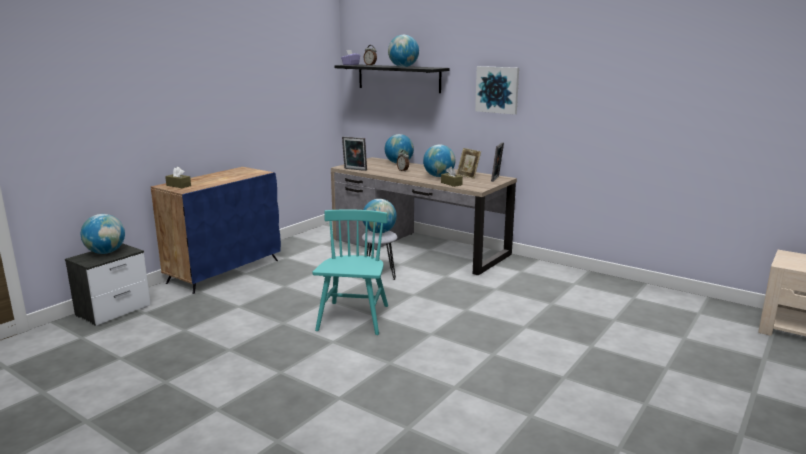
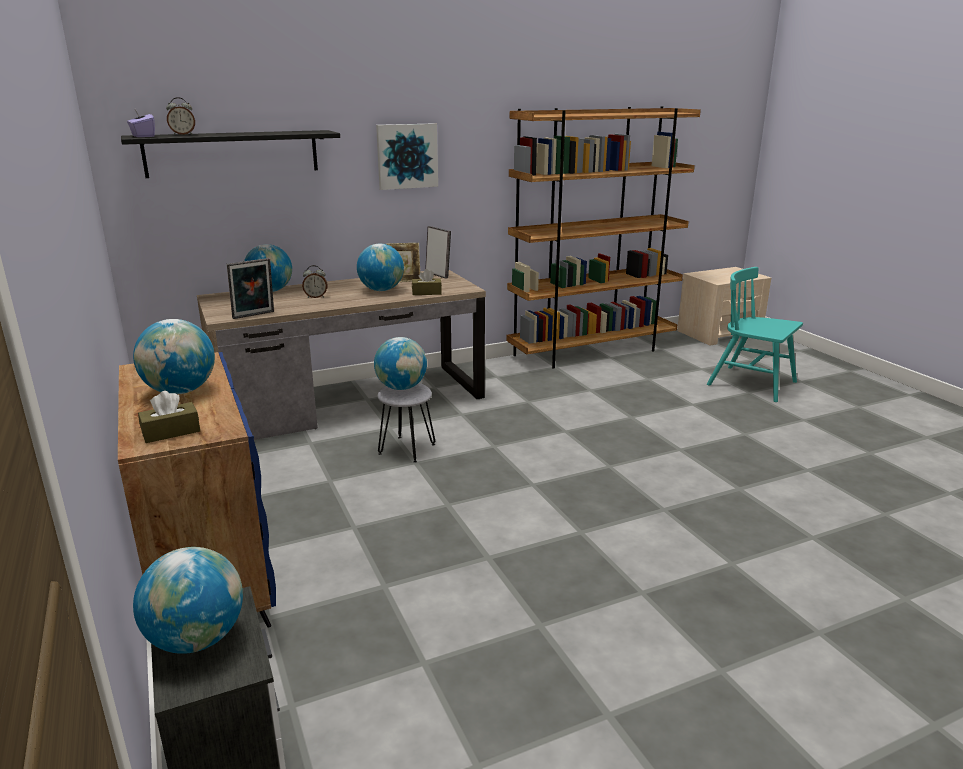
camera: 60 degrees left, 5 degrees up
(353, 318) = (524, 501): turquoise chair -> turquoise chair (752, 384)
(403, 67) = (268, 133): globe -> globe (180, 391)
(632, 289) = (592, 351): none -> brown bookcase

